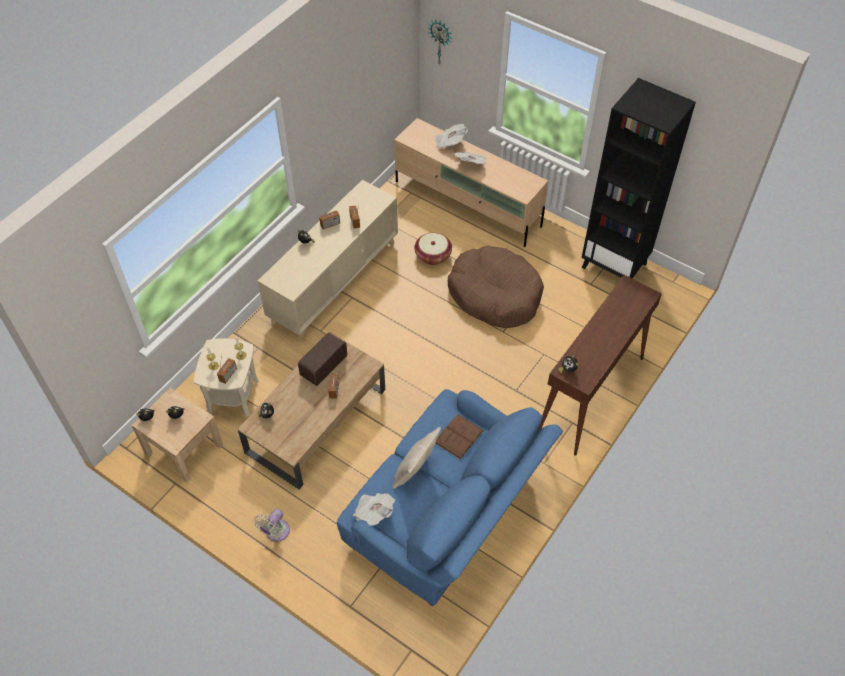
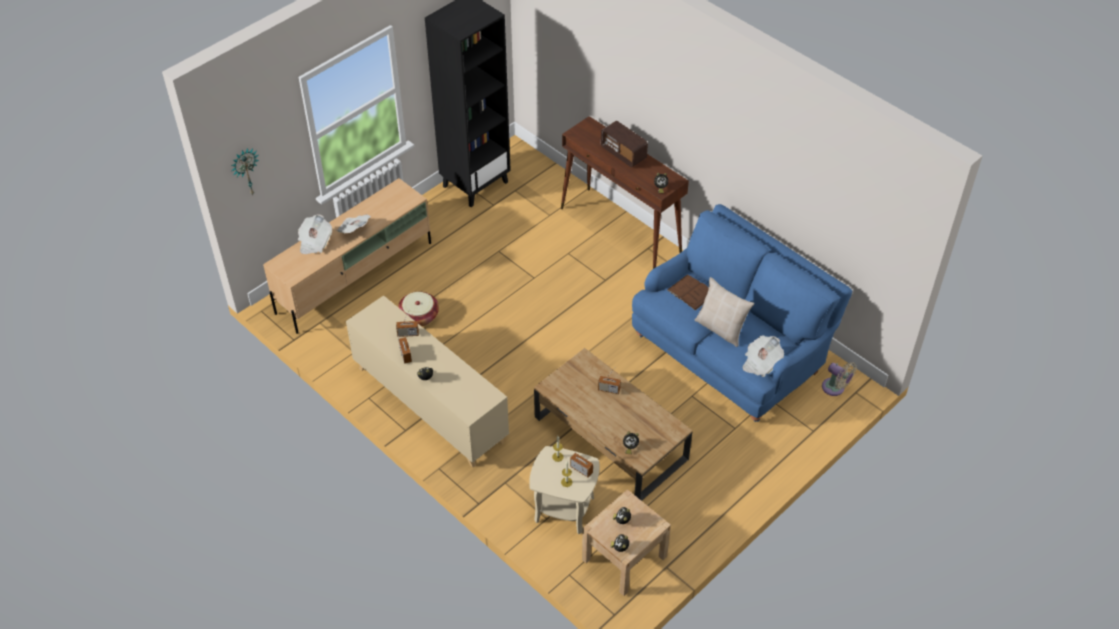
camera: 80 degrees left, 5 degrees down
(276, 532) = (733, 482): beige fan -> beige fan (835, 388)
(324, 366) = (578, 395): radio -> radio (623, 153)
(494, 294) = (486, 276): brown dog bed -> none

